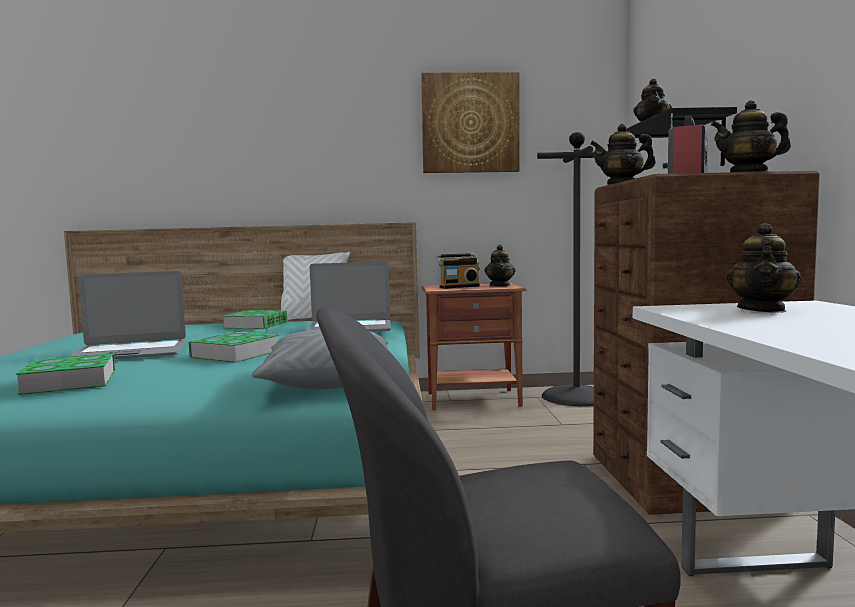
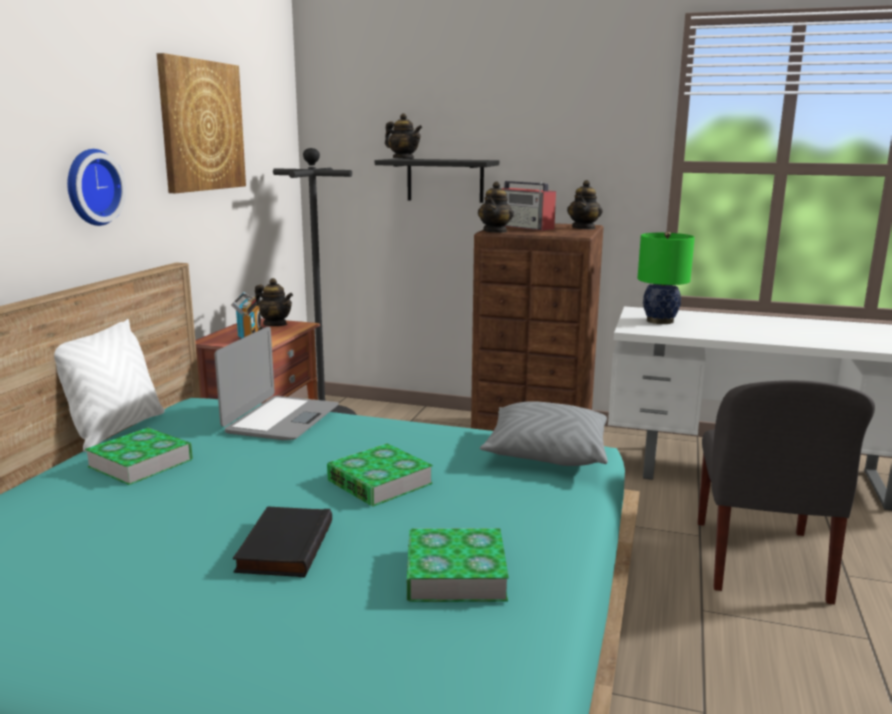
camera: 70 degrees left, 10 degrees up
(129, 353) = (283, 546): laptop -> black book
(345, 165) = (91, 187): none -> wall clock
(762, 310) = (660, 321): teapot -> green table lamp

